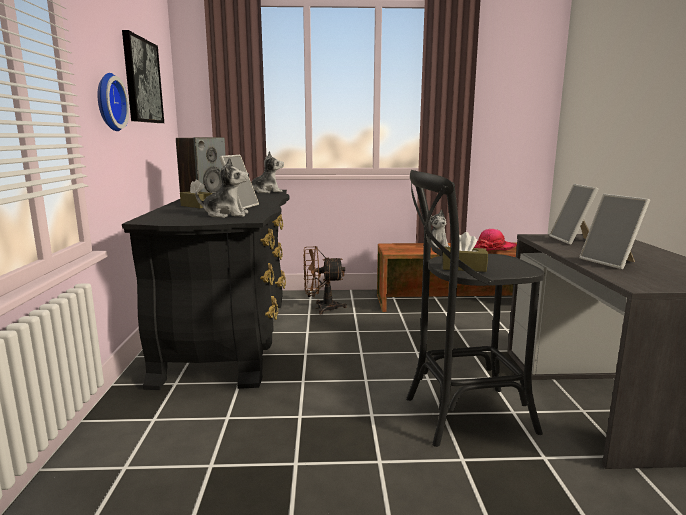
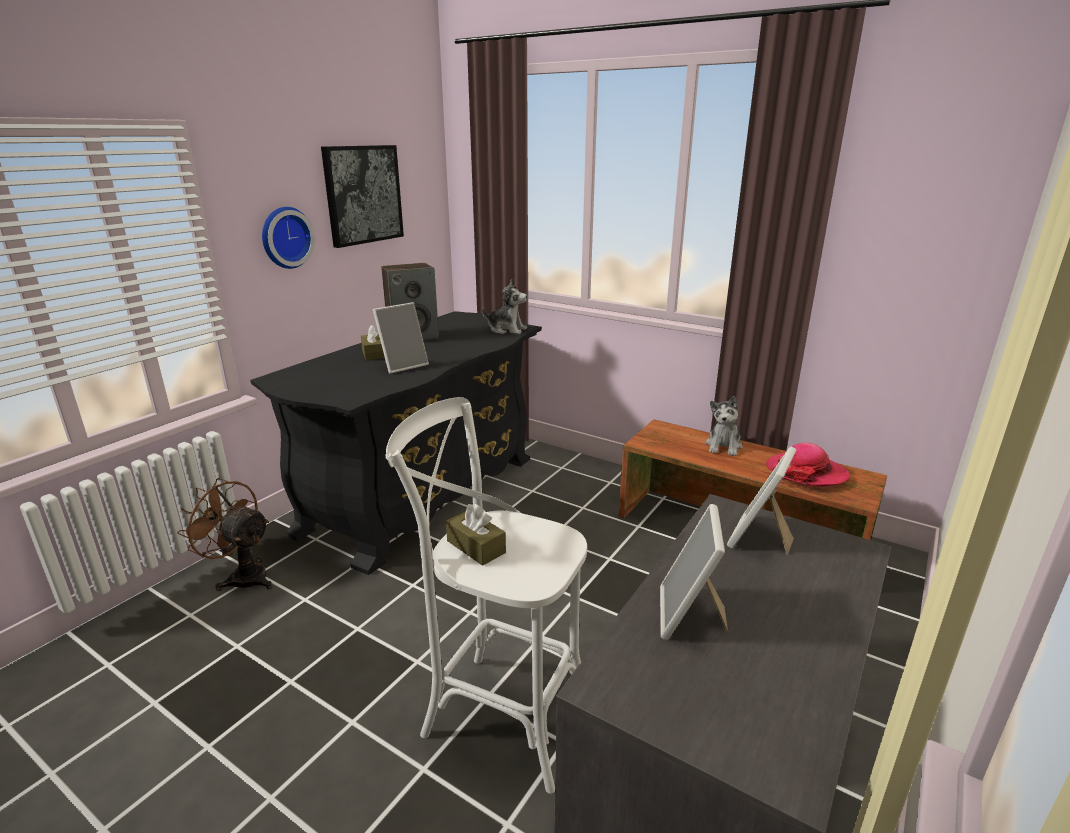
camera: 35 degrees right, 10 degrees up
(226, 215) = (355, 383): plush toy -> none
(321, 308) = (556, 486): brown fan -> brown fan (242, 576)
(462, 415) = (502, 713): black stool -> white stool

